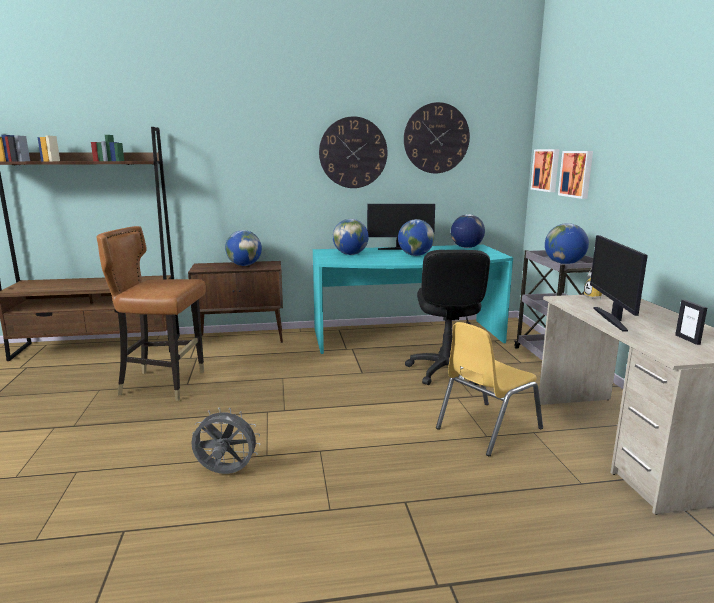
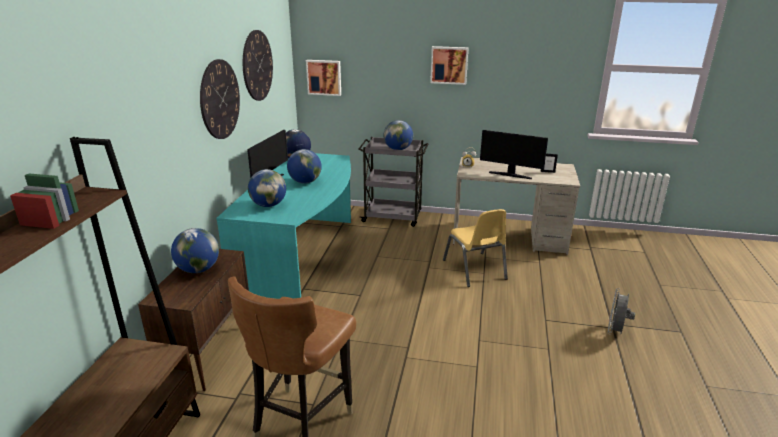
camera: 70 degrees left, 10 degrees up
(225, 473) = (496, 390): grey fan -> grey fan (615, 331)
(445, 371) = (383, 259): black office chair -> none
(577, 174) = (369, 80): picture -> picture (449, 65)

